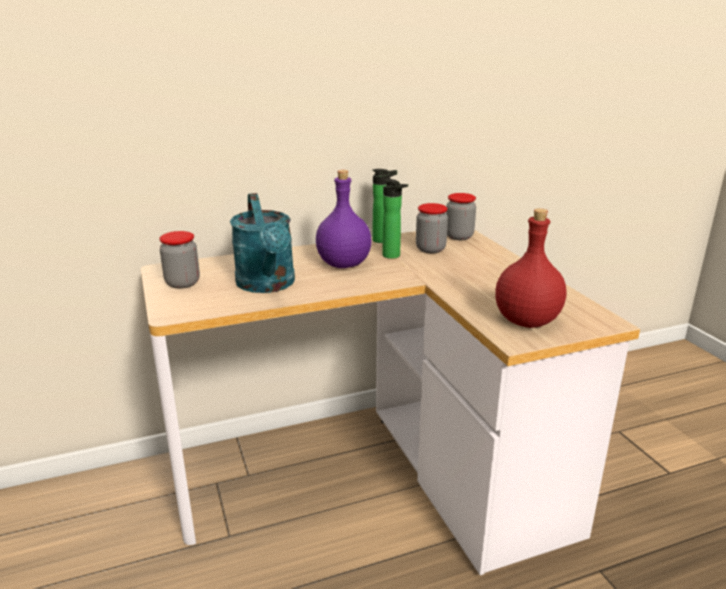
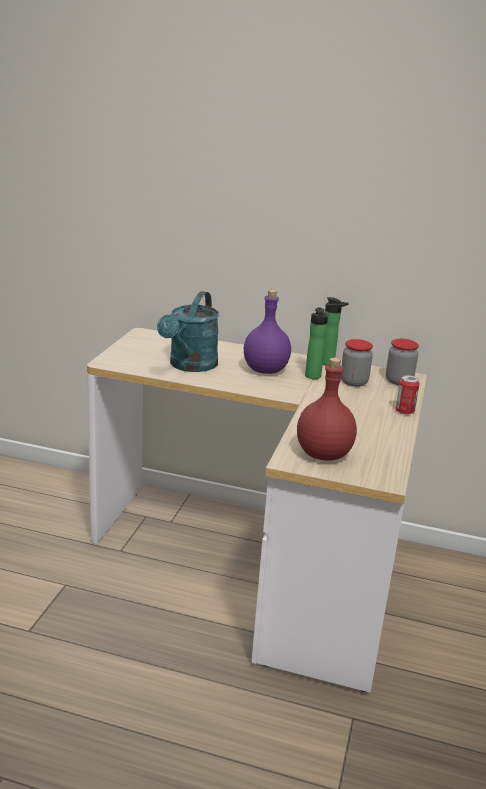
camera: 35 degrees right, 0 degrees up
(182, 283) = (141, 346): jar -> none
(509, 259) = (404, 411): none -> can

